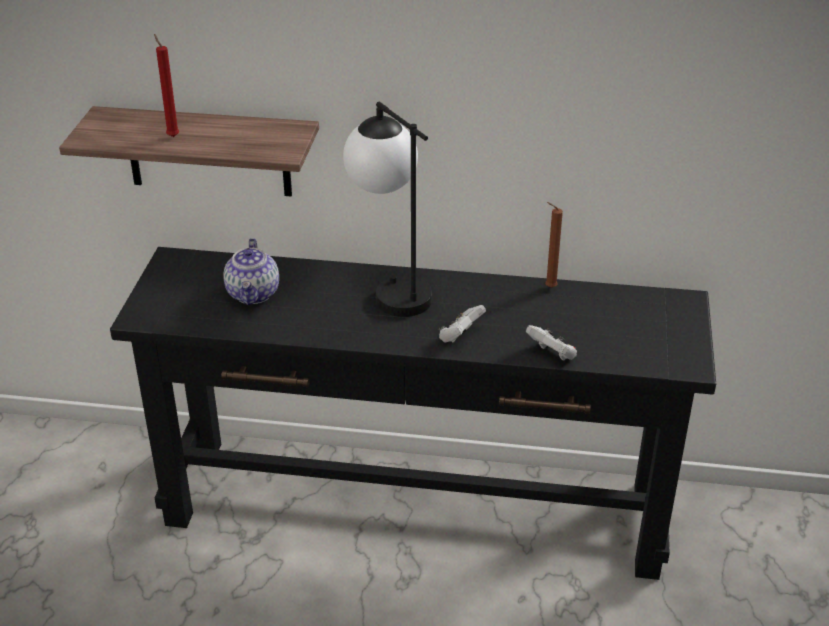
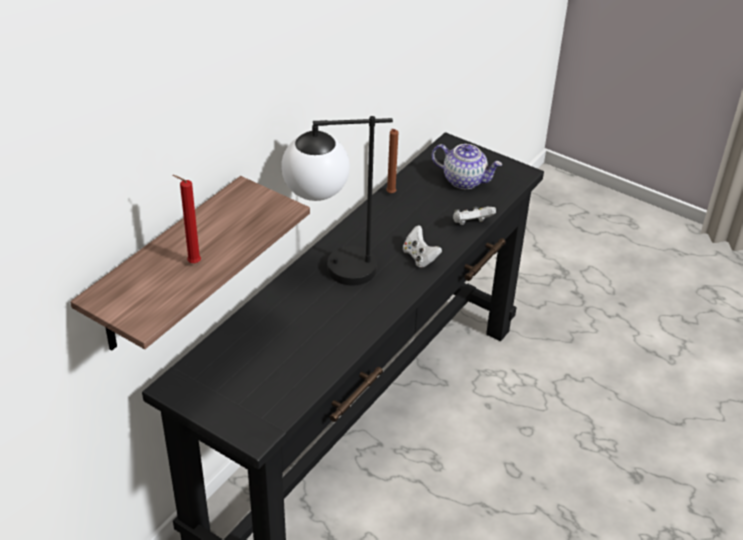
camera: 65 degrees left, 5 degrees up
(254, 294) = (277, 350): teapot -> teapot (465, 180)

